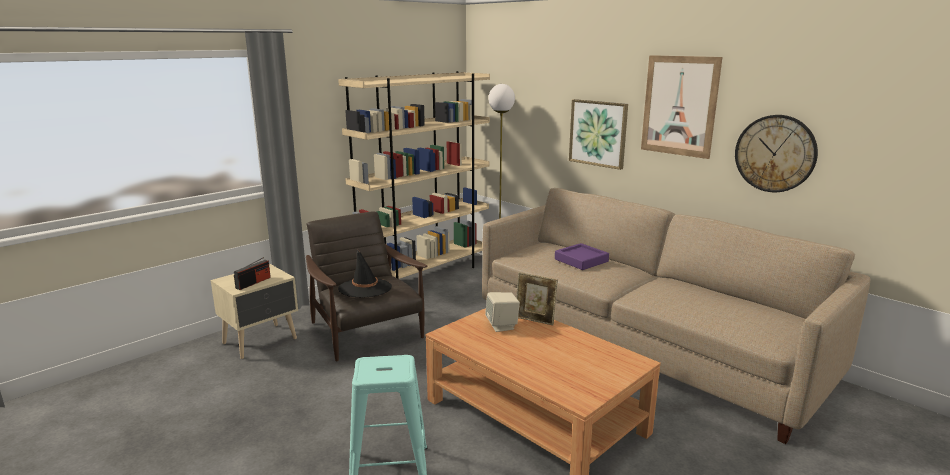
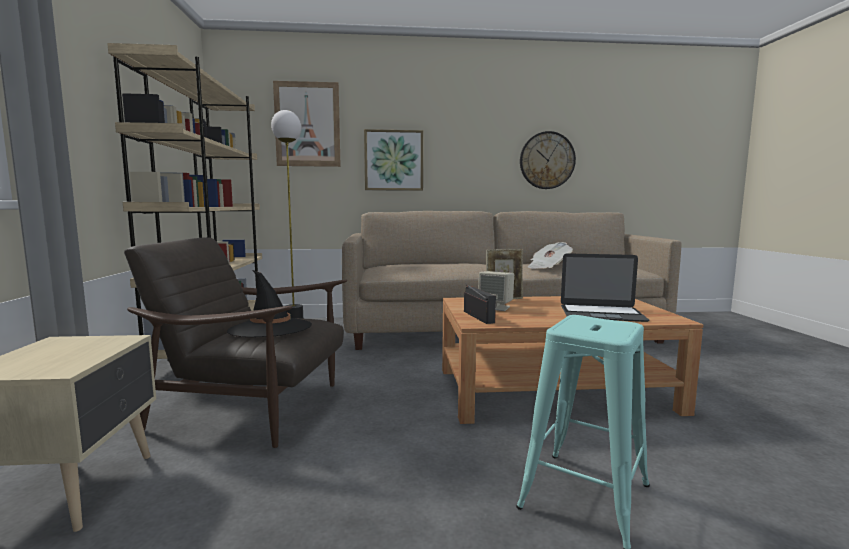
camera: 50 degrees left, 10 degrees down
(253, 283) = (77, 356): radio -> radio (478, 317)
(550, 367) = (601, 313): none -> laptop
(581, 260) = (445, 263): purple tray -> none
(668, 298) = (548, 267): none -> newspaper
(679, 106) = (470, 130): picture -> picture (307, 124)

